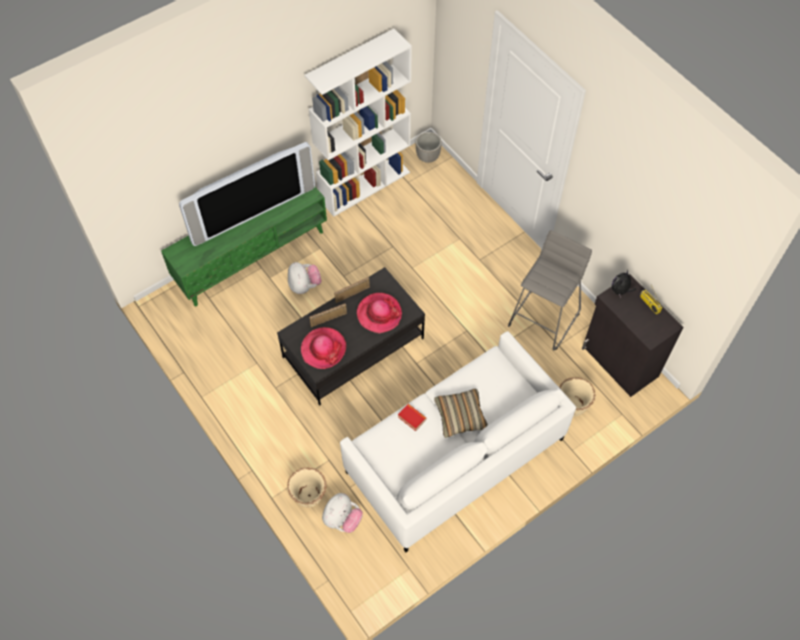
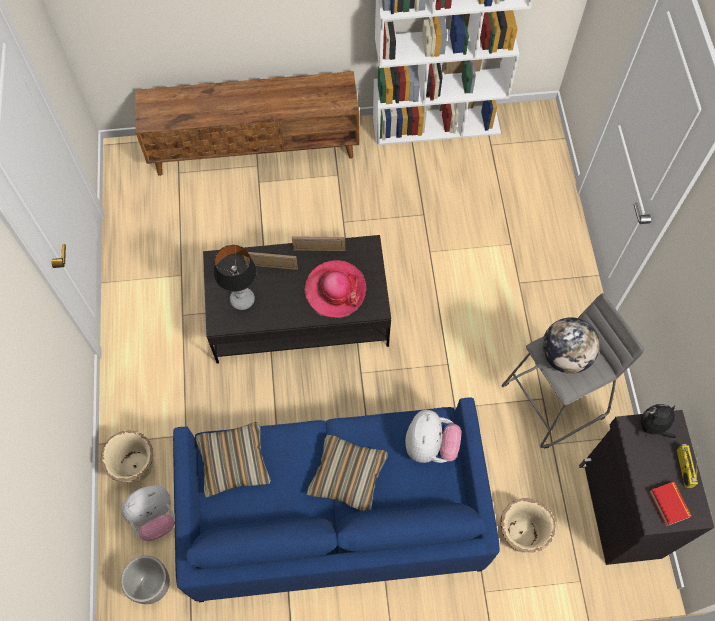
camera: 30 degrees right, 5 degrees up
(252, 212) = (264, 93): television -> none
(252, 256) = (255, 148): green tv stand -> brown tv stand
(304, 286) = (291, 211): plush toy -> plush toy (430, 446)
(323, 349) = (242, 299): hat -> table lamp
(386, 445) = (234, 462): none -> pillow
(412, 418) = (286, 445): book -> book (668, 504)
(428, 157) = (534, 125): planter -> planter (152, 585)
(454, 455) = (334, 513): white sofa -> blue sofa
(546, 279) = (565, 356): none -> globe

